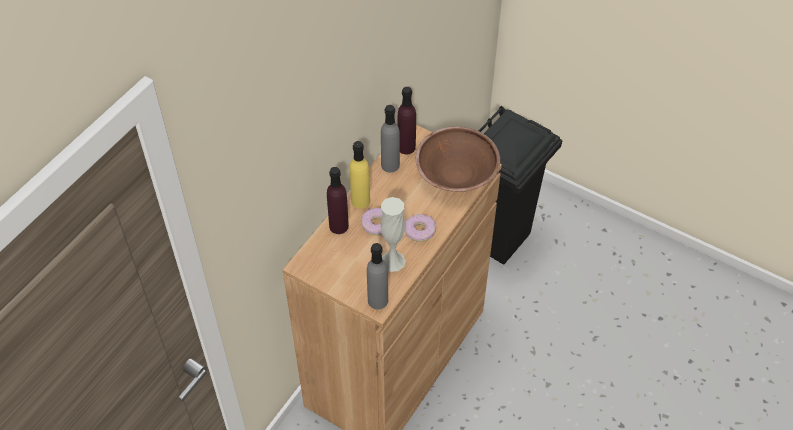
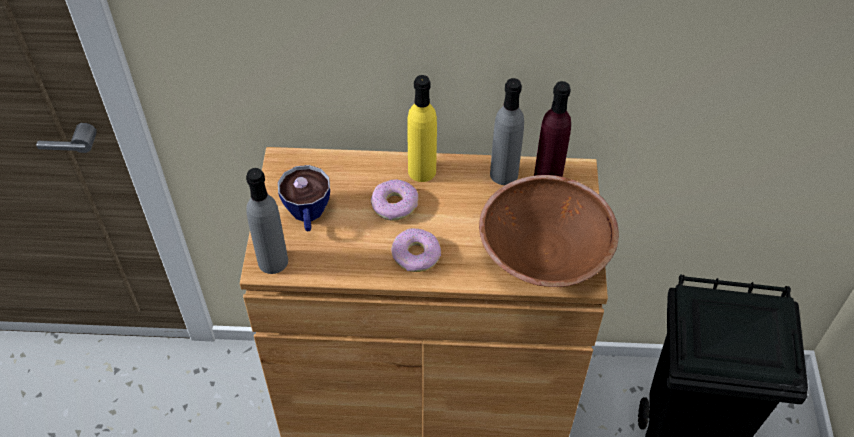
camera: 60 degrees right, 0 degrees up
(339, 226) = (366, 168): purple bottle -> none
(355, 270) = (308, 216): none -> cup
(392, 261) = (346, 248): white vase -> none

